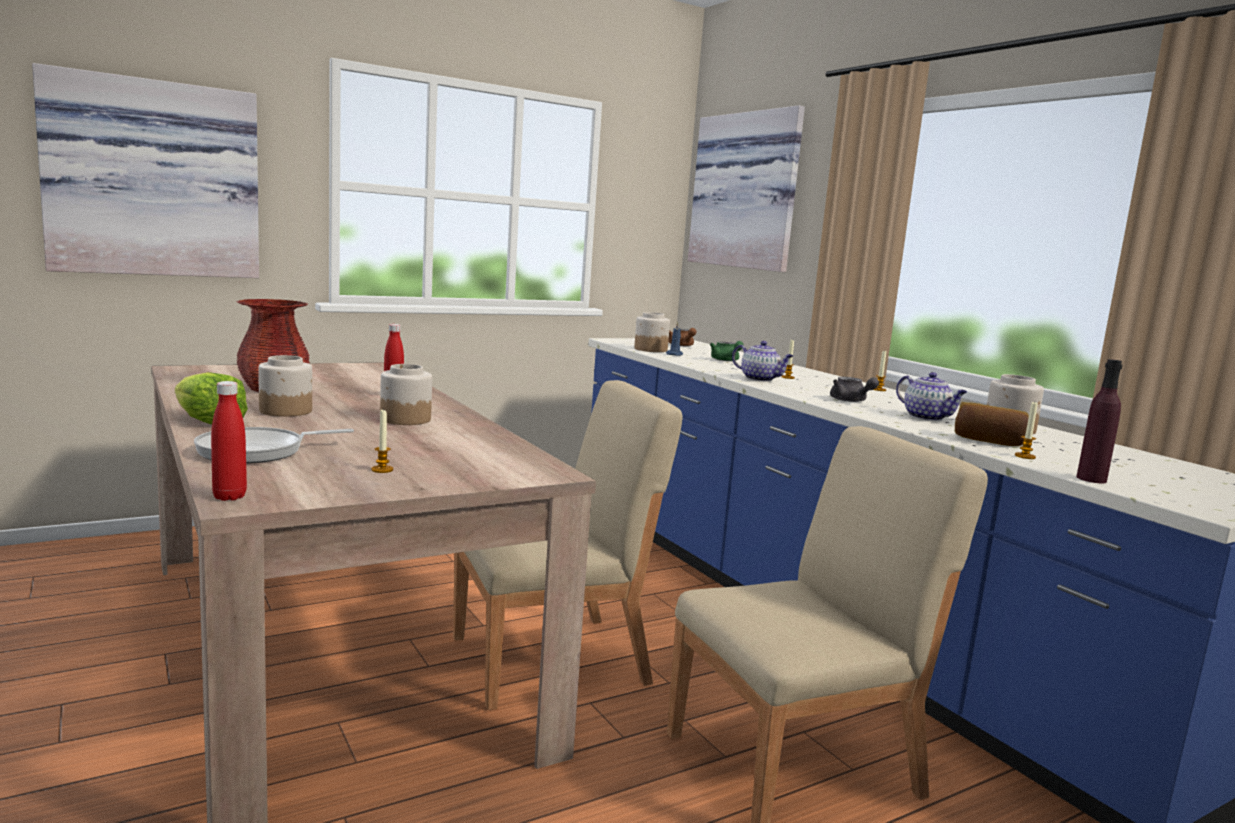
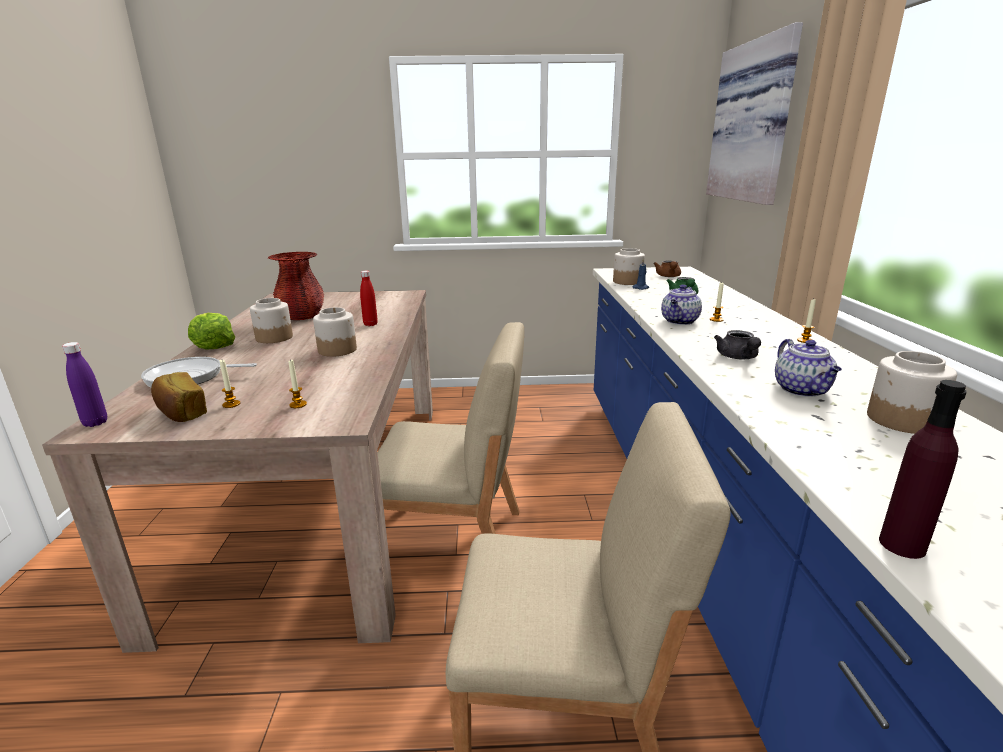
camera: 30 degrees right, 10 degrees up
(153, 179) = (283, 165): picture -> none
(229, 497) = (95, 423): red bottle -> purple bottle
(760, 379) = (680, 322): teapot -> teapot turned 60 degrees clockwise
(988, 441) = (831, 441): bread -> bread (181, 412)
(1025, 456) = (849, 478): candle -> candle (298, 405)

